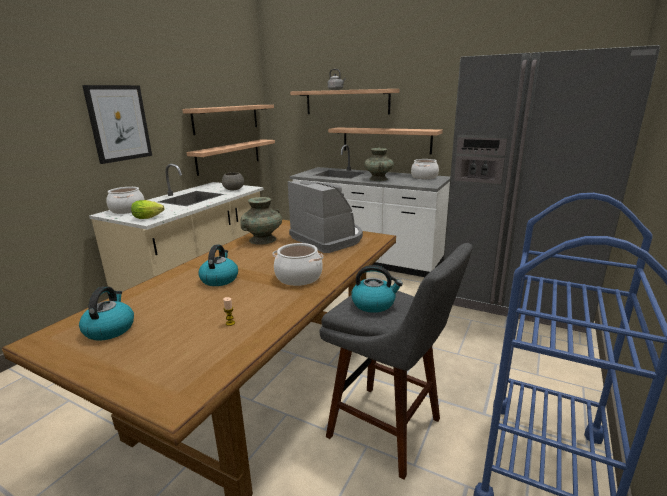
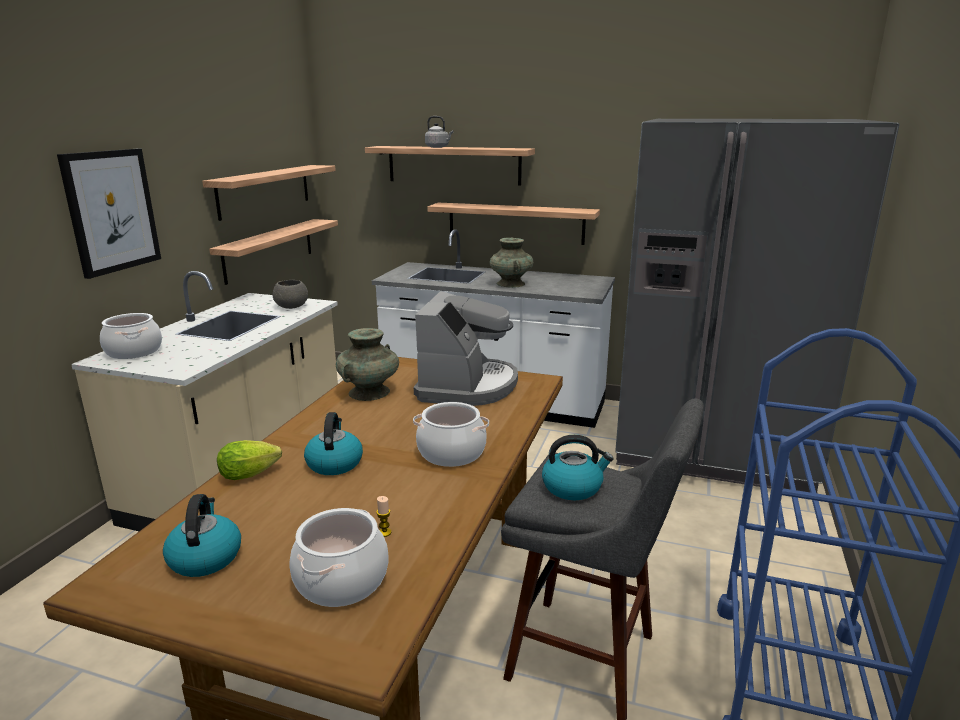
camera: 10 degrees left, 0 degrees up
(150, 218) = (181, 365): lettuce -> lettuce (252, 474)
(328, 239) = (467, 386): coffee machine -> coffee machine turned 60 degrees clockwise
(424, 177) = (576, 279): cooking pot -> cooking pot (341, 580)

